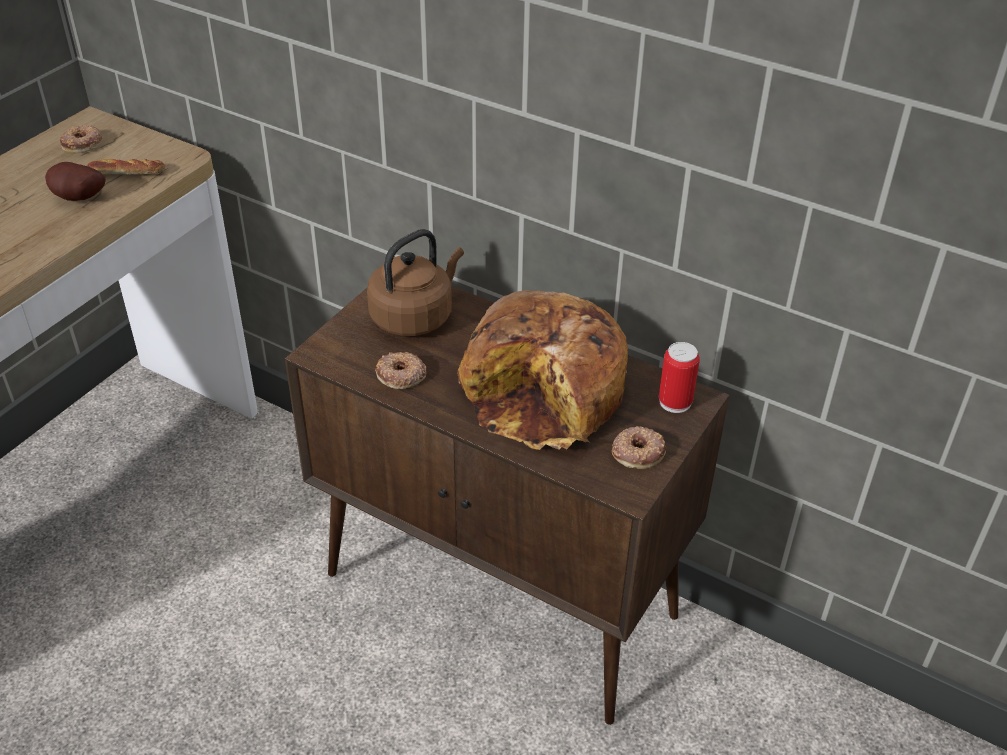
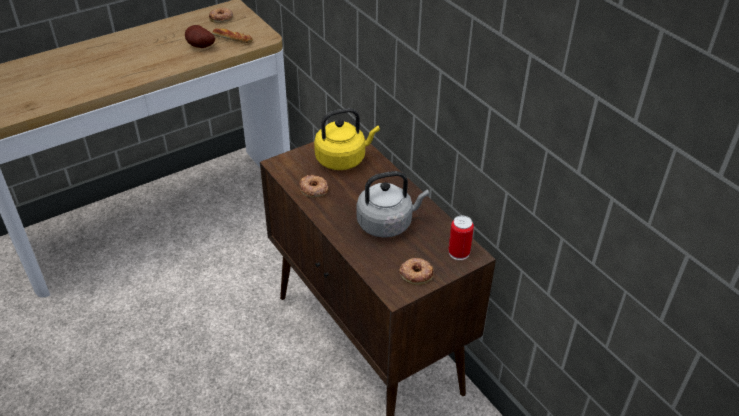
camera: 25 degrees right, 0 degrees up
(415, 316) = (343, 159): brown kettle -> yellow kettle
(547, 392) = (387, 223): bread -> grey kettle

